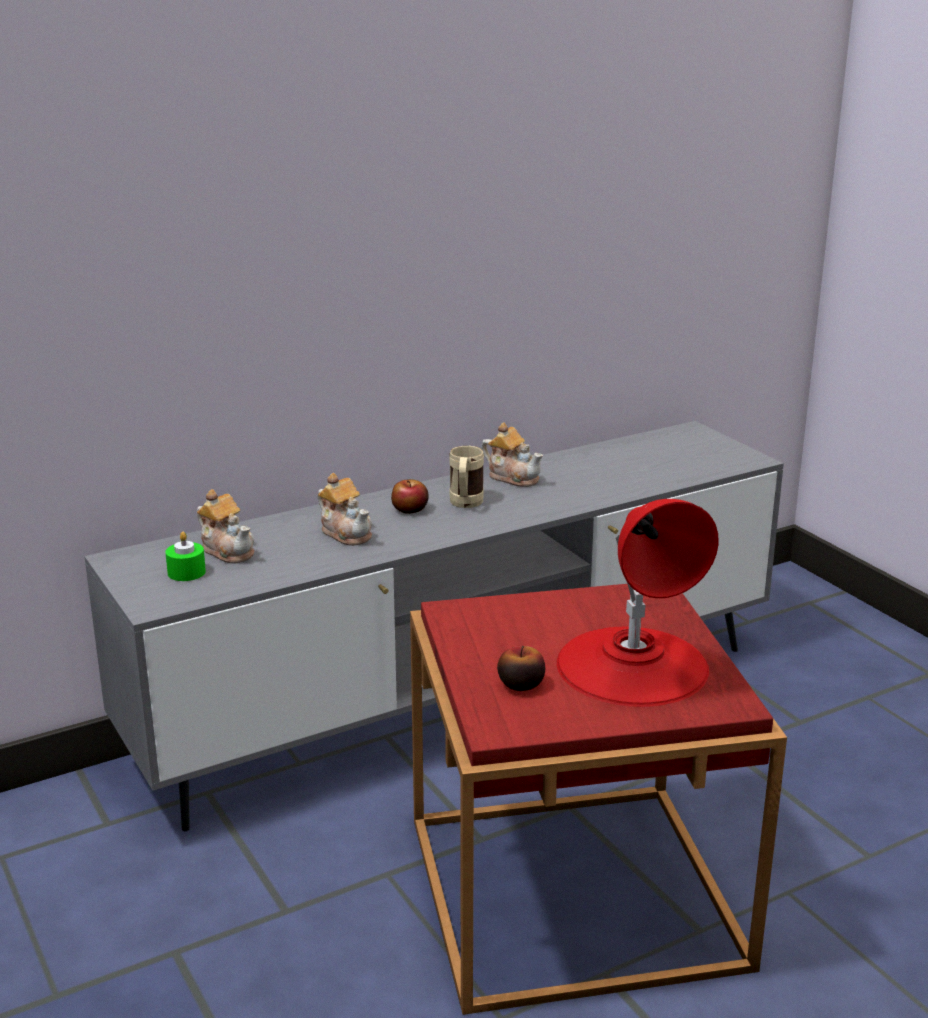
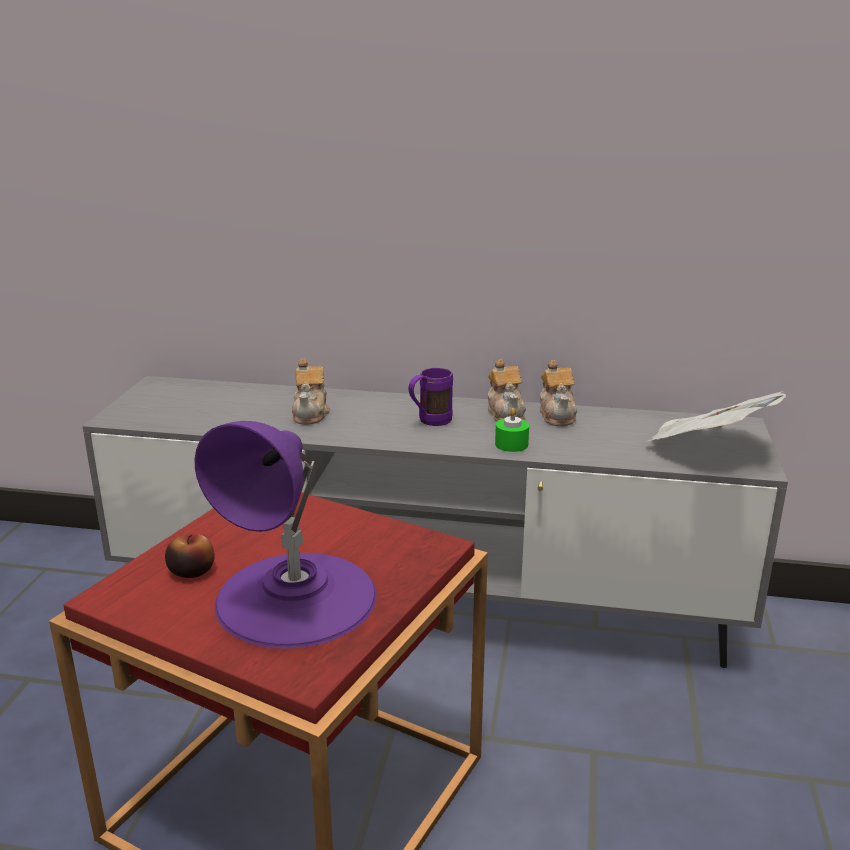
camera: 40 degrees right, 0 degrees up
(186, 572) = (172, 404): green candle -> green candle (511, 444)
(228, 550) = (221, 399): teapot -> teapot (557, 415)
(410, 509) = (384, 412): apple -> none
(465, 504) = (429, 422): beige mug -> purple mug
(633, 665) = (296, 598): red table lamp -> purple table lamp
(700, 456) = (708, 448): none -> newspaper

